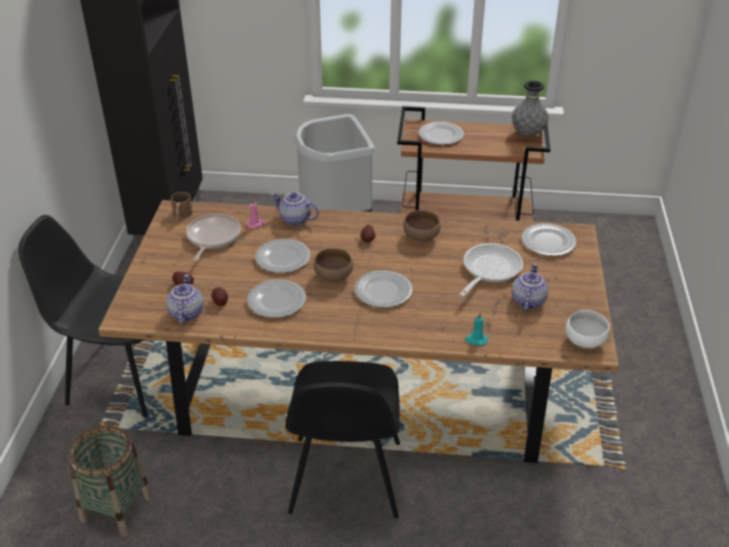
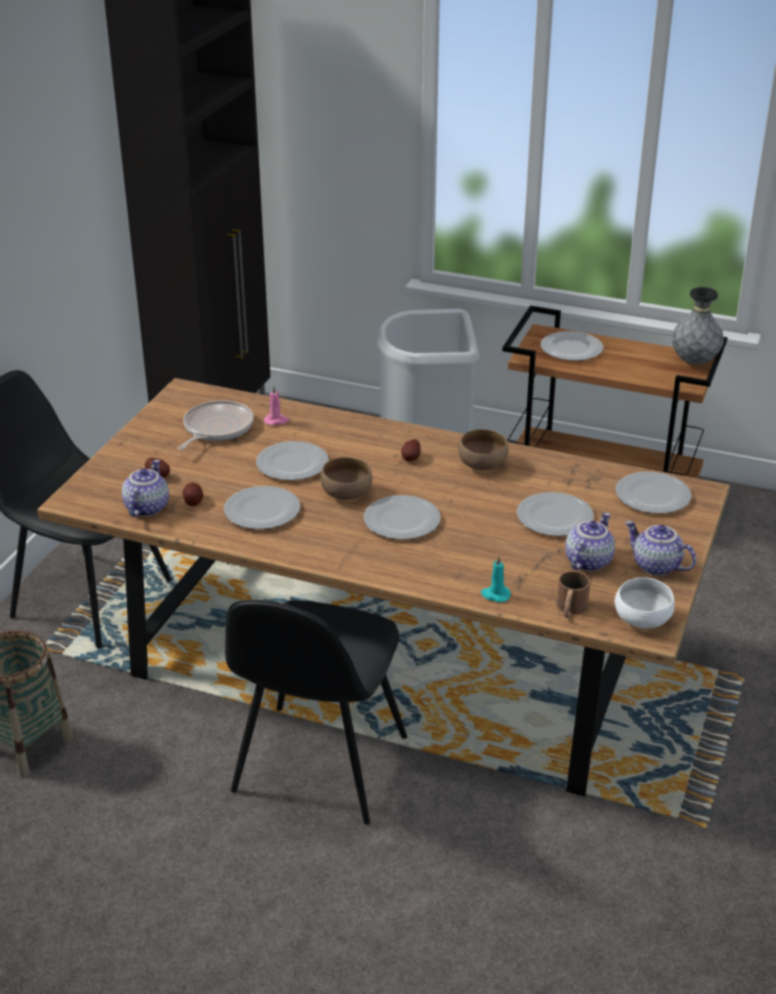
camera: 15 degrees right, 5 degrees down
(181, 216) = (190, 399): brown mug -> brown mug (570, 609)
(294, 220) = (327, 422): teapot -> teapot (655, 566)
(489, 270) = (553, 517): frying pan -> plate

